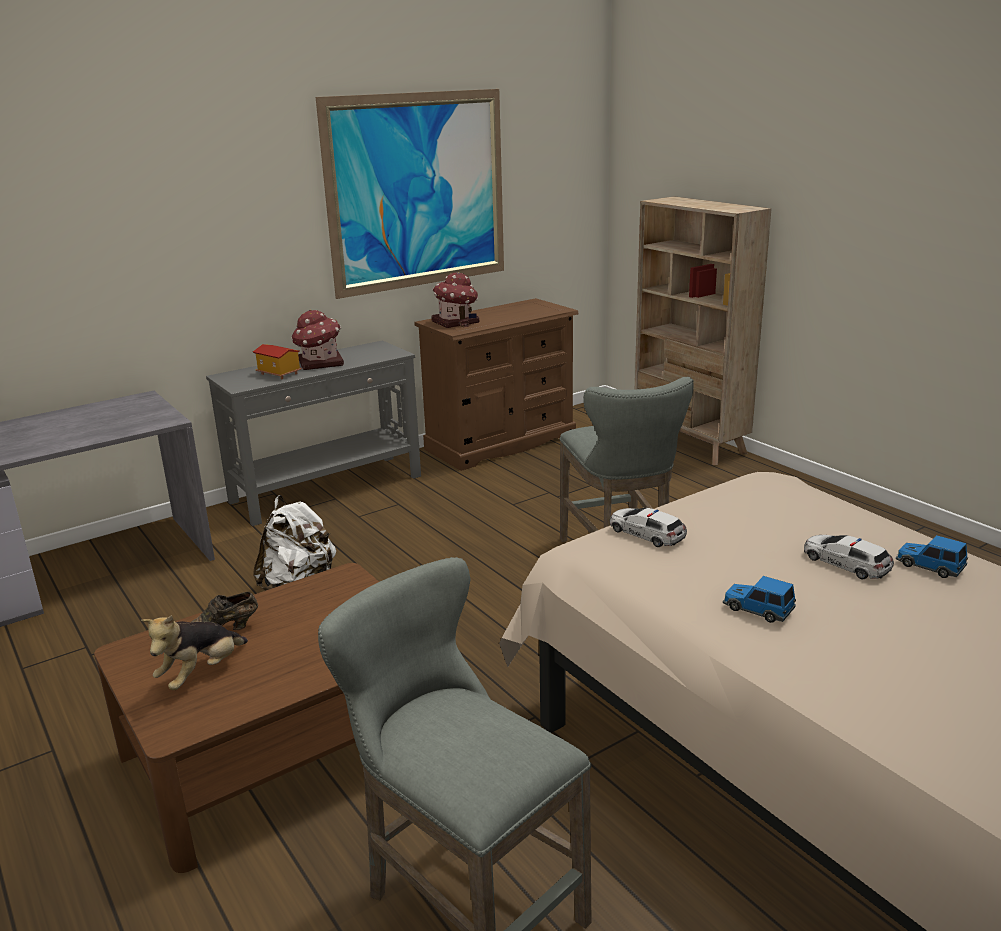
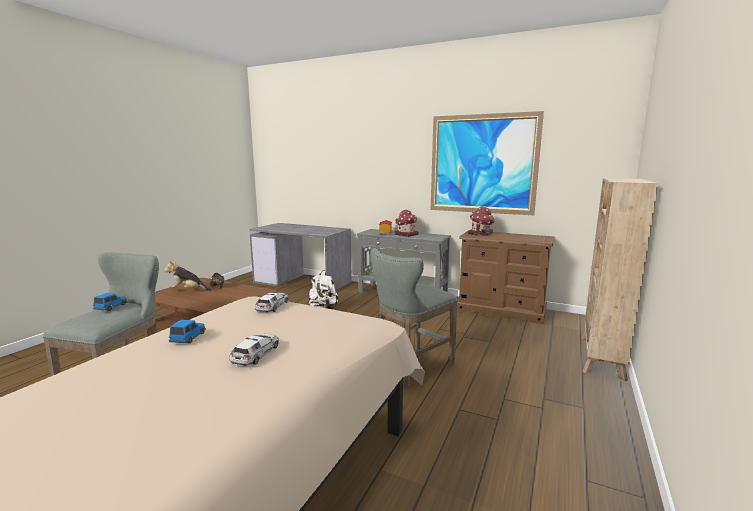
camera: 60 degrees right, 10 degrees down
(929, 567) = (262, 381): toy car -> toy car (111, 307)

